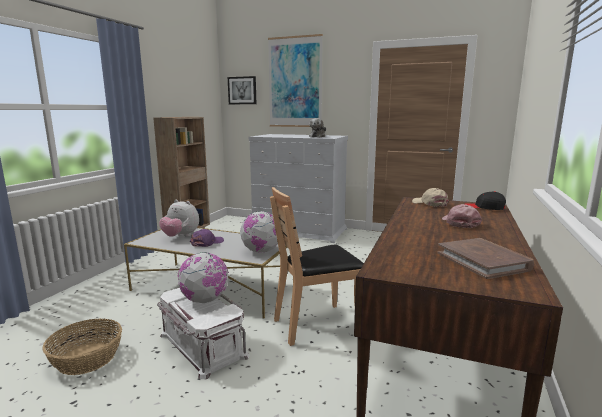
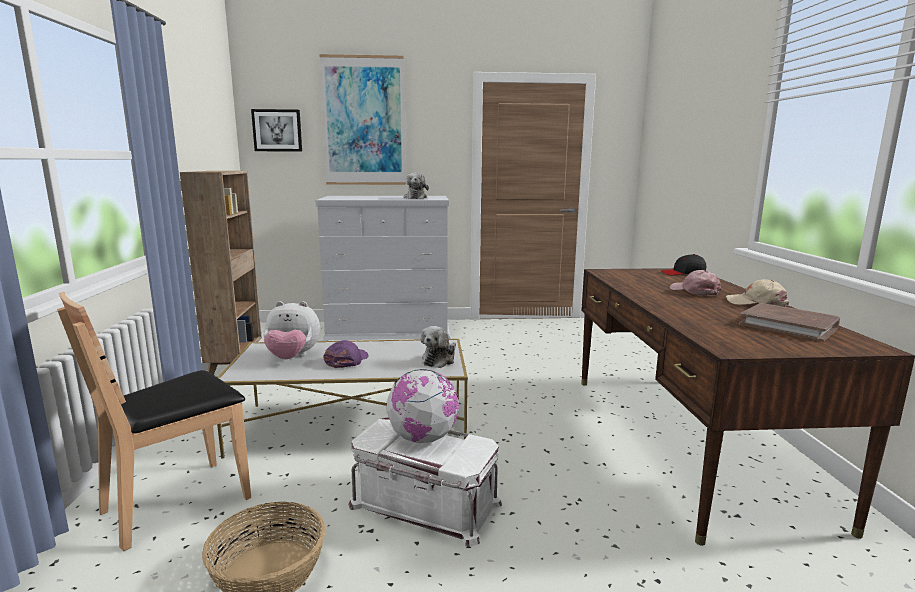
camera: 25 degrees left, 0 degrees up
(261, 251) = (439, 360): globe -> plush toy
(316, 325) = (536, 443): brown chair -> brown chair (178, 502)
(430, 203) = (627, 274): beige cap -> beige cap (756, 303)

